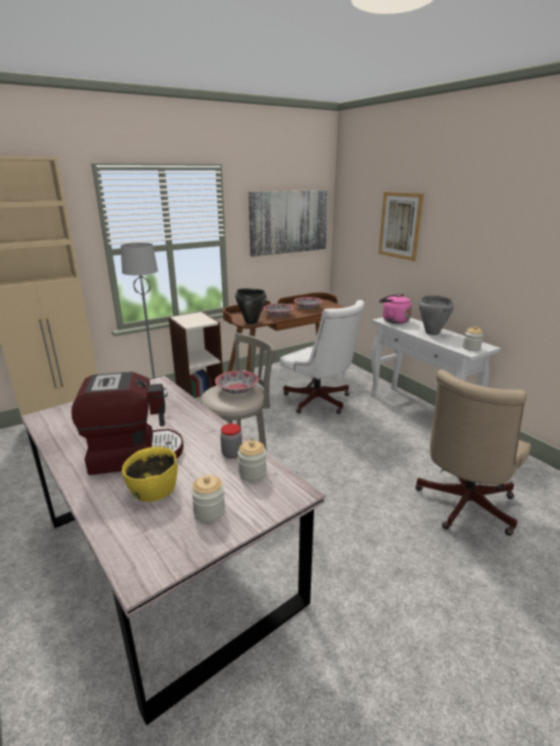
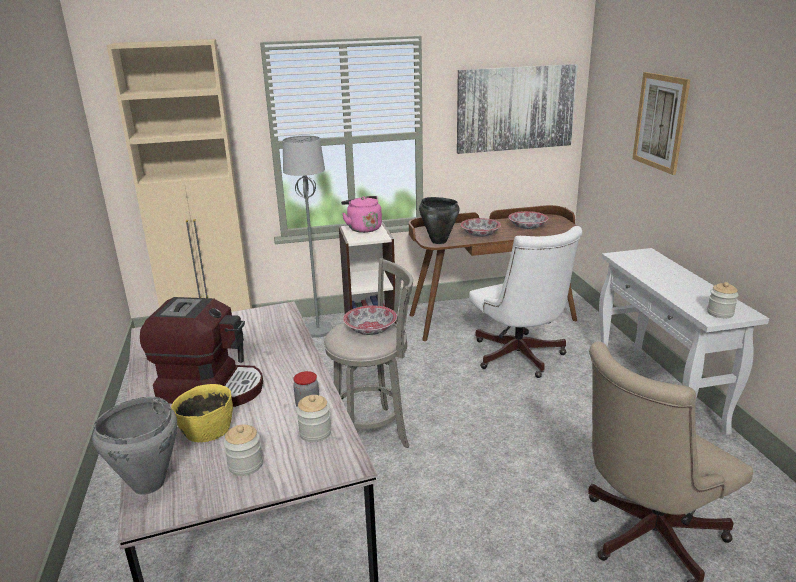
camera: 20 degrees right, 0 degrees up
(393, 320) = (633, 258): pink kettle -> pink kettle (363, 228)
(432, 333) = (677, 283): grey cooking pot -> grey cooking pot (147, 484)

